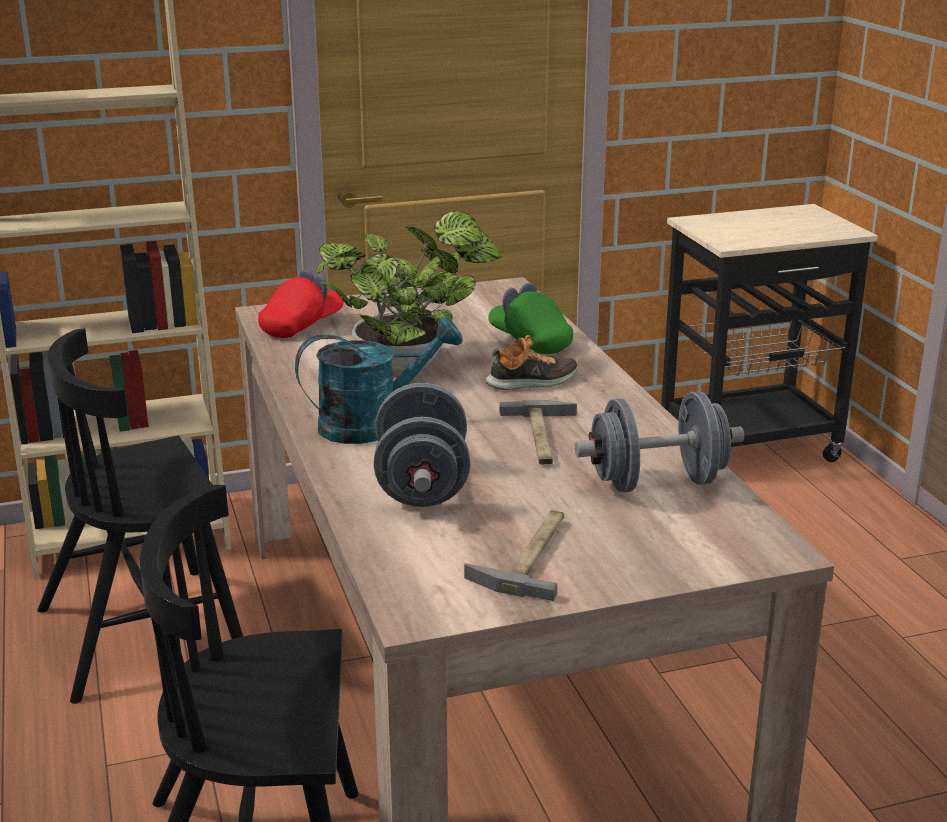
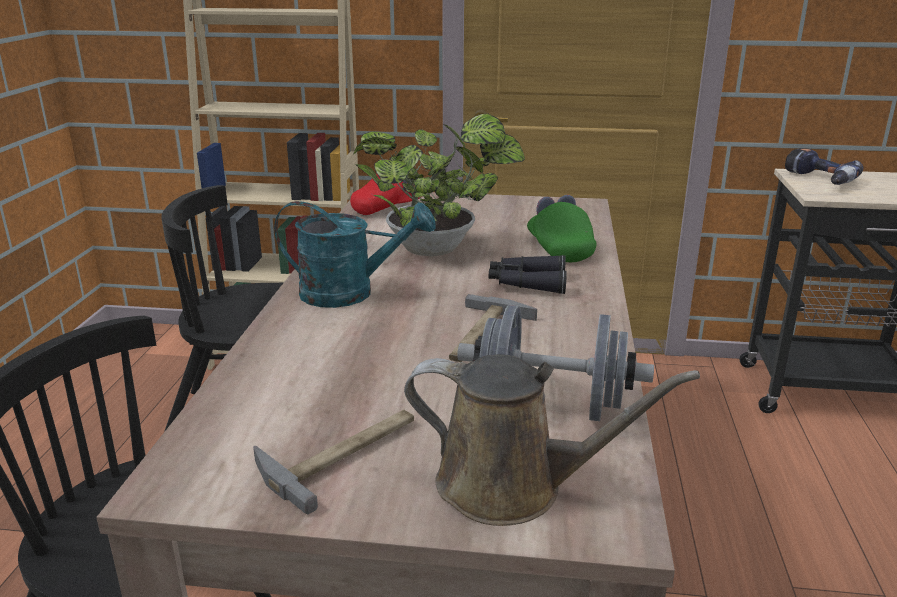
camera: 25 degrees right, 0 degrees up
(422, 485) = (327, 355): grey dumbbell -> none
(532, 382) = (526, 283): shoe -> black binoculars
(683, 544) = (512, 486): none -> brown watering can
(716, 226) = (817, 180): none -> power drill

